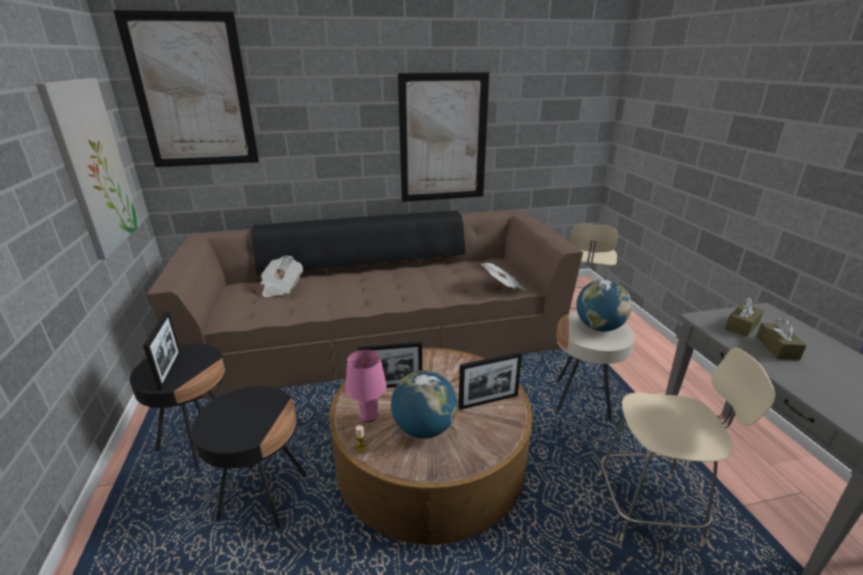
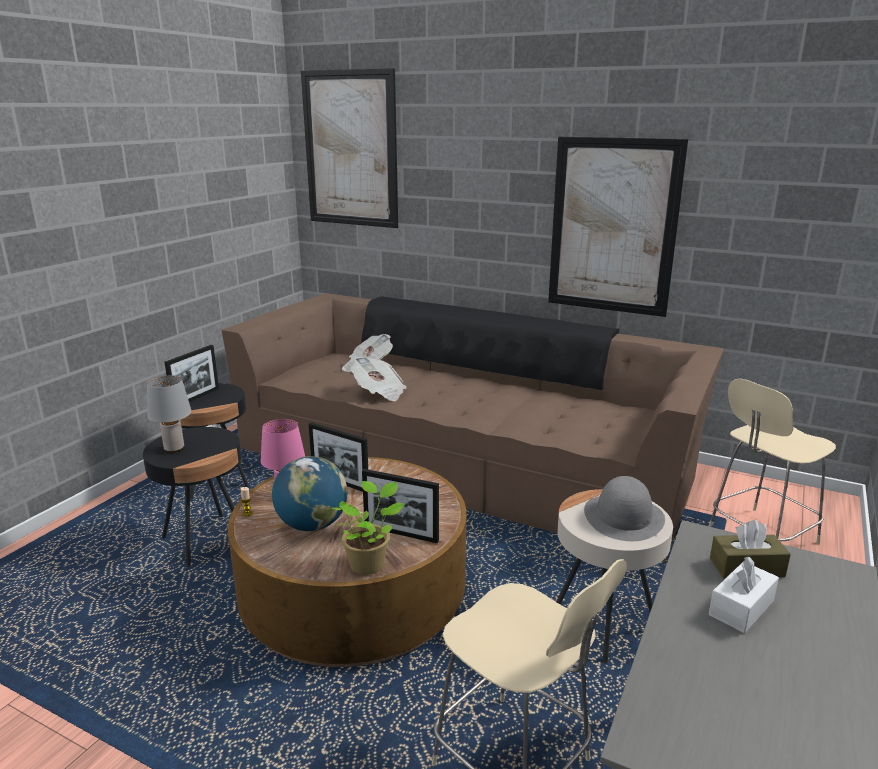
camera: 40 degrees right, 5 degrees down
(93, 167) = (233, 210): picture -> none
(230, 426) = (174, 448): none -> grey table lamp
(502, 287) = (590, 438): newspaper -> newspaper (379, 392)
(503, 434) = (369, 563): none -> potted plant
(599, 327) = (623, 517): globe -> grey hat
(777, 348) = (741, 608): brown tissue box -> white tissue box

